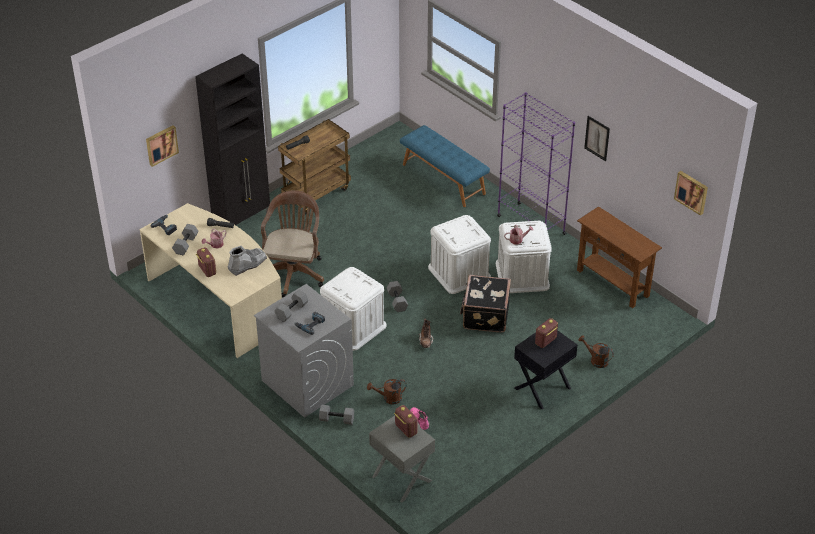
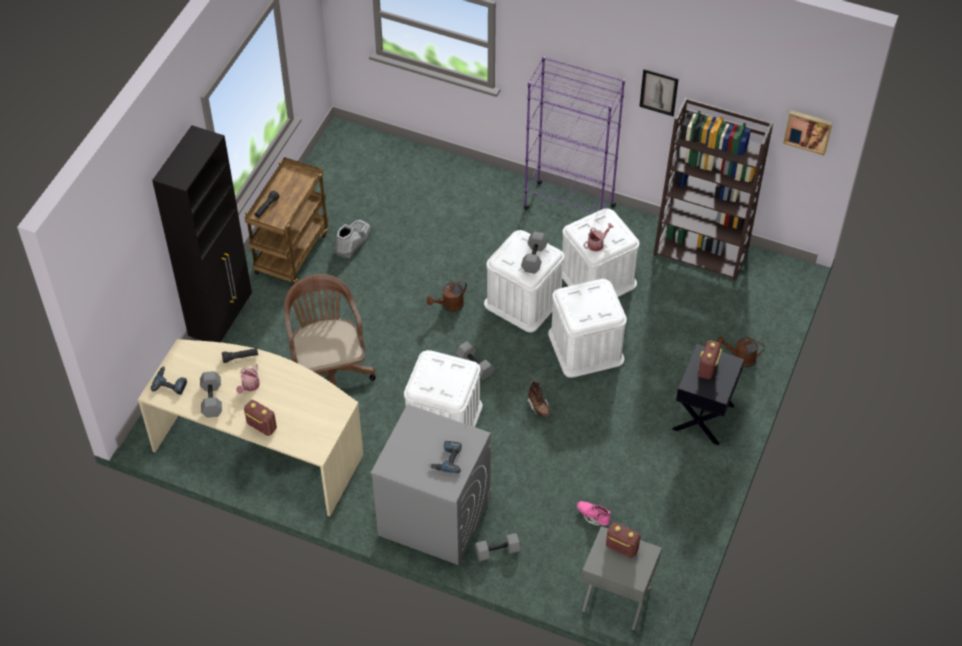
camera: 25 degrees left, 10 degrees up
(161, 145) = (129, 281): picture -> none
(247, 264) = (306, 399): grey boot -> grey boot (352, 242)
(292, 311) = (414, 449): grey dumbbell -> grey dumbbell (534, 258)
(389, 398) = (541, 499): brown watering can -> brown watering can (449, 306)
(444, 179) = (433, 179): blue bench -> none
(485, 315) = (586, 347): black suitcase -> white storage box
(612, 283) = (702, 251): brown console table -> brown bookcase

